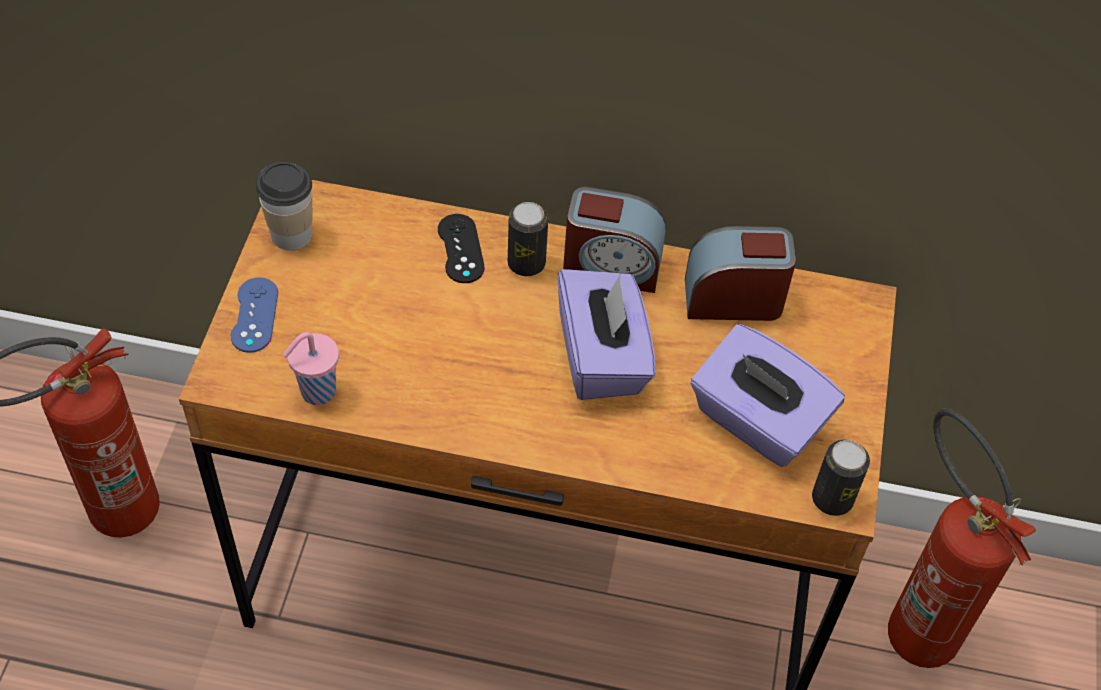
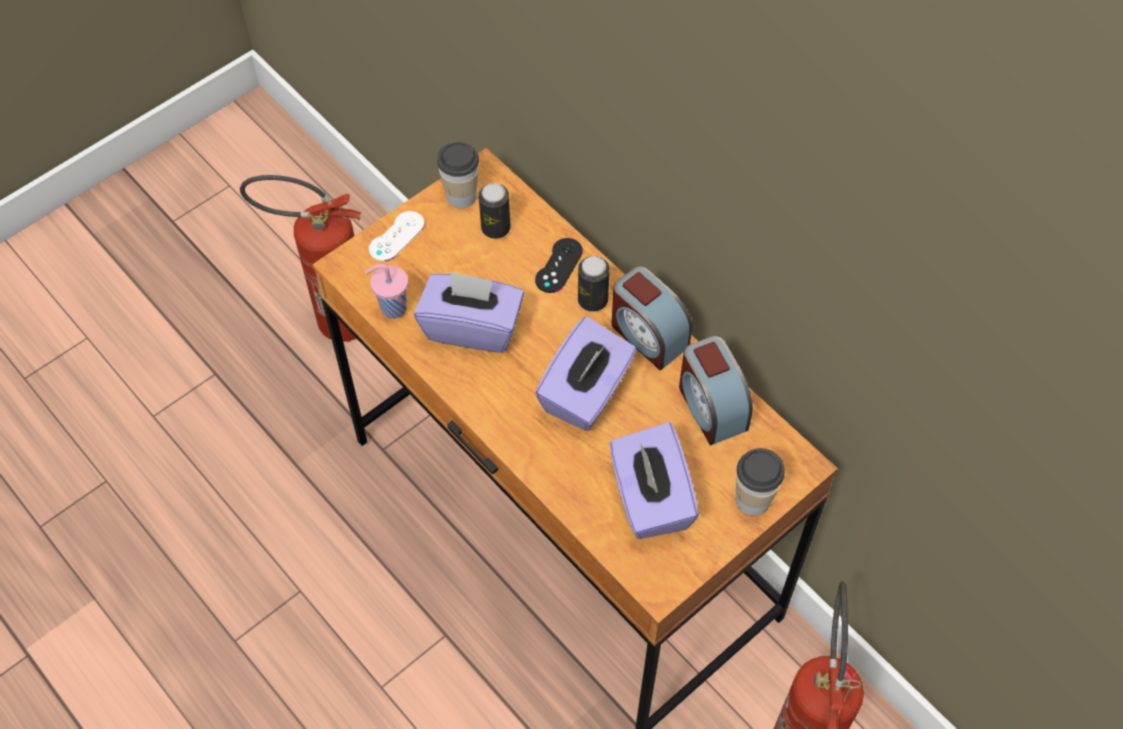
camera: 40 degrees right, 5 degrees up
(254, 315) = (396, 236): blue game controller -> white game controller
(423, 361) = (472, 327): none -> purple tissue box
(733, 298) = (711, 406): alarm clock -> alarm clock turned 150 degrees counterclockwise
(832, 499) = (653, 580): can -> can (495, 228)
(851, 362) = (753, 499): none -> cup

